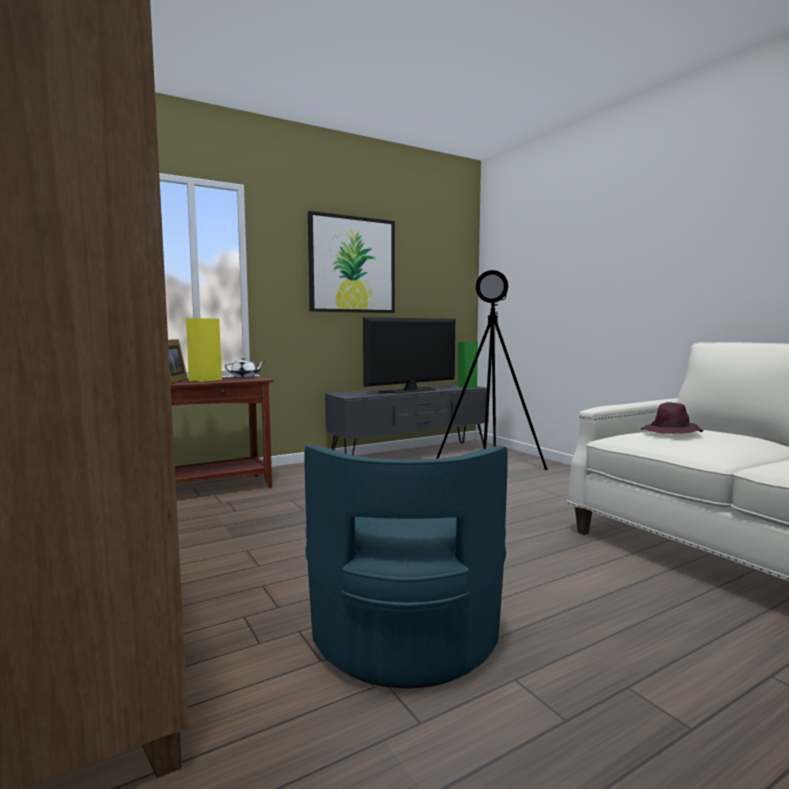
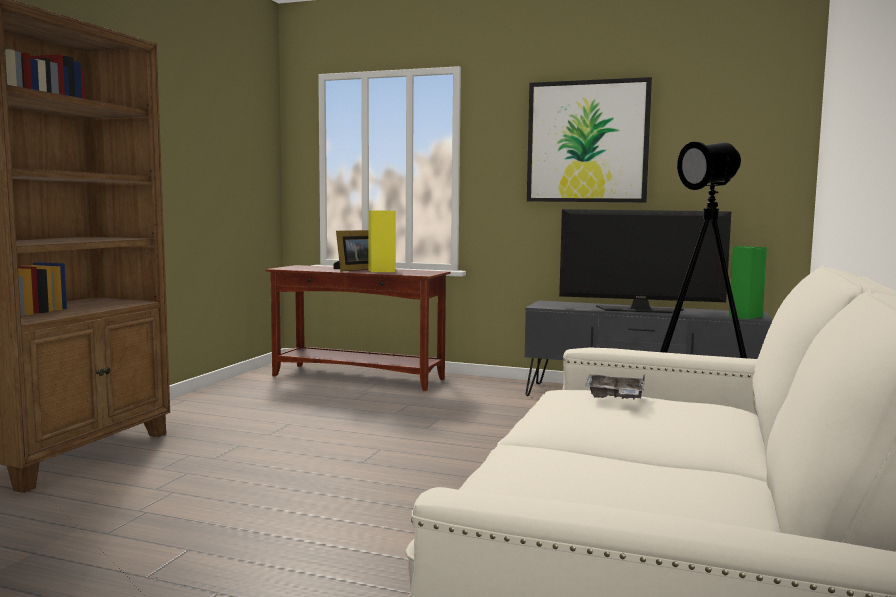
camera: 50 degrees right, 0 degrees up
(245, 376) = (429, 271): white teapot -> none
(404, 636) = (214, 501): turquoise armchair -> none
(671, 432) = (615, 397): purple hat -> grey tray

